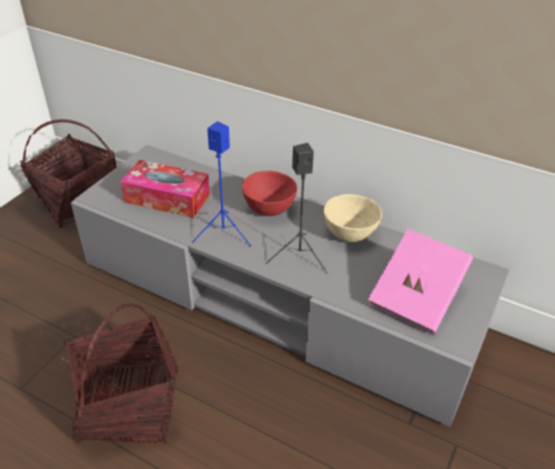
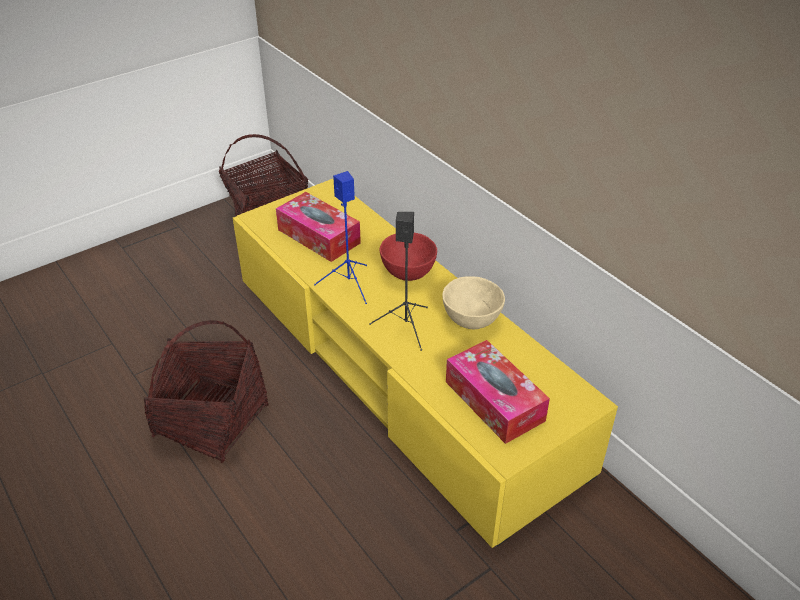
camera: 25 degrees right, 0 degrees up
(276, 299) = (400, 369): grey tv stand -> yellow tv stand
(416, 297) = (494, 401): pink book -> tissue box

